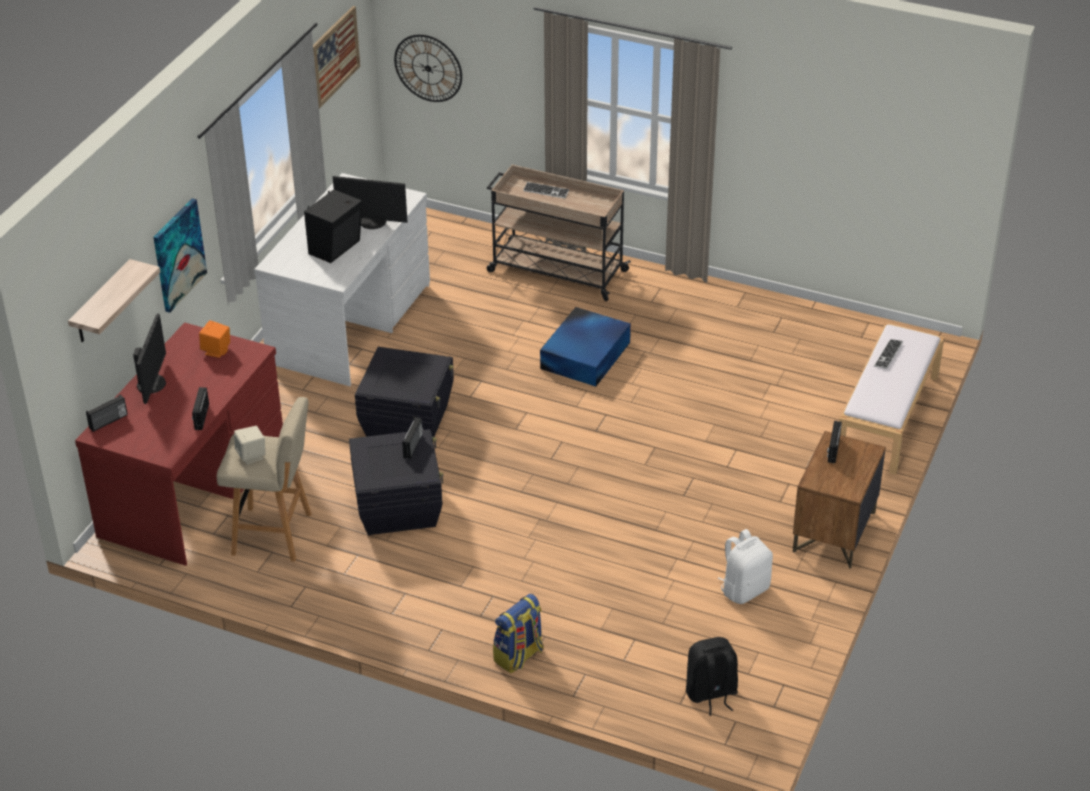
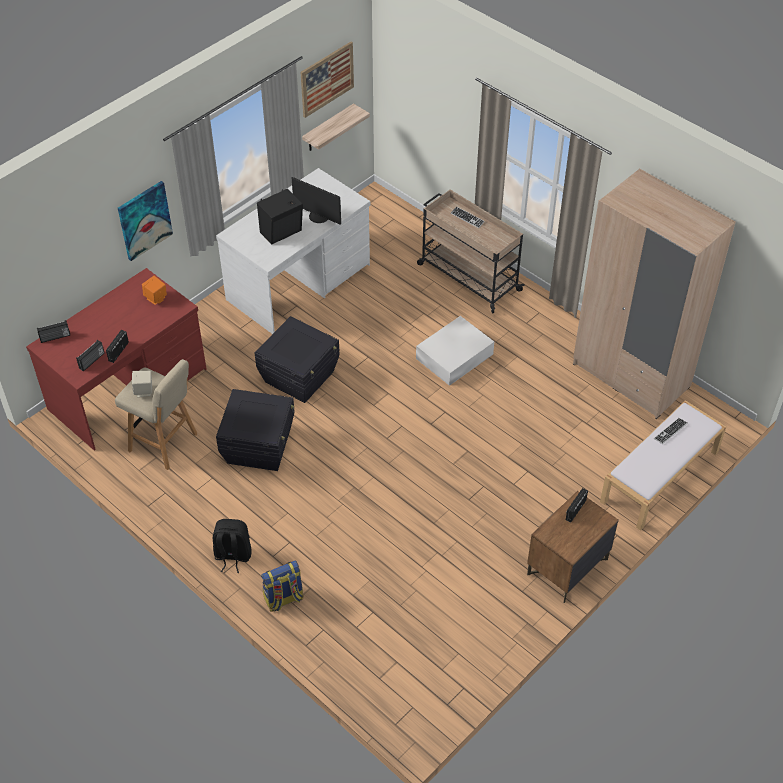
camera: 20 degrees right, 10 degrees up
(101, 303) = (59, 253): shelf -> shelf (328, 128)
(152, 384) = (99, 314): monitor -> none
(413, 446) = (273, 409): radio -> radio (92, 361)
(428, 68) = (406, 99): wall clock -> none
(586, 355) = (455, 356): blue storage box -> white storage box
(711, 694) = (406, 678): black backpack -> black backpack (232, 555)
(744, 589) = (474, 595): white backpack -> none
(801, 325) = (631, 375): none -> beige wardrobe

